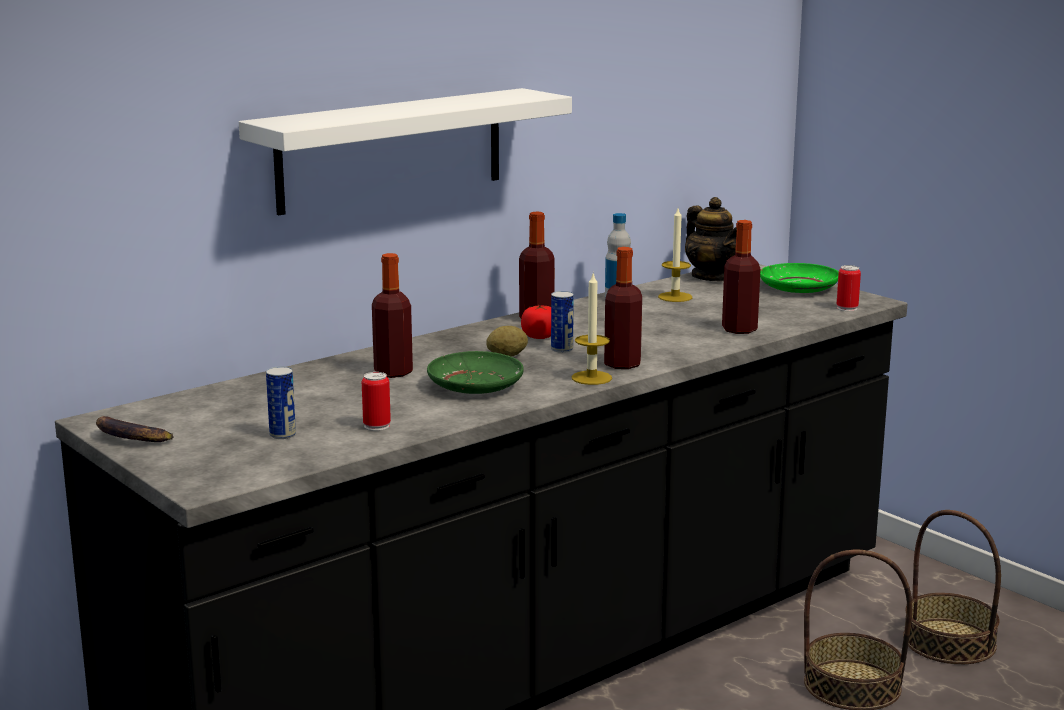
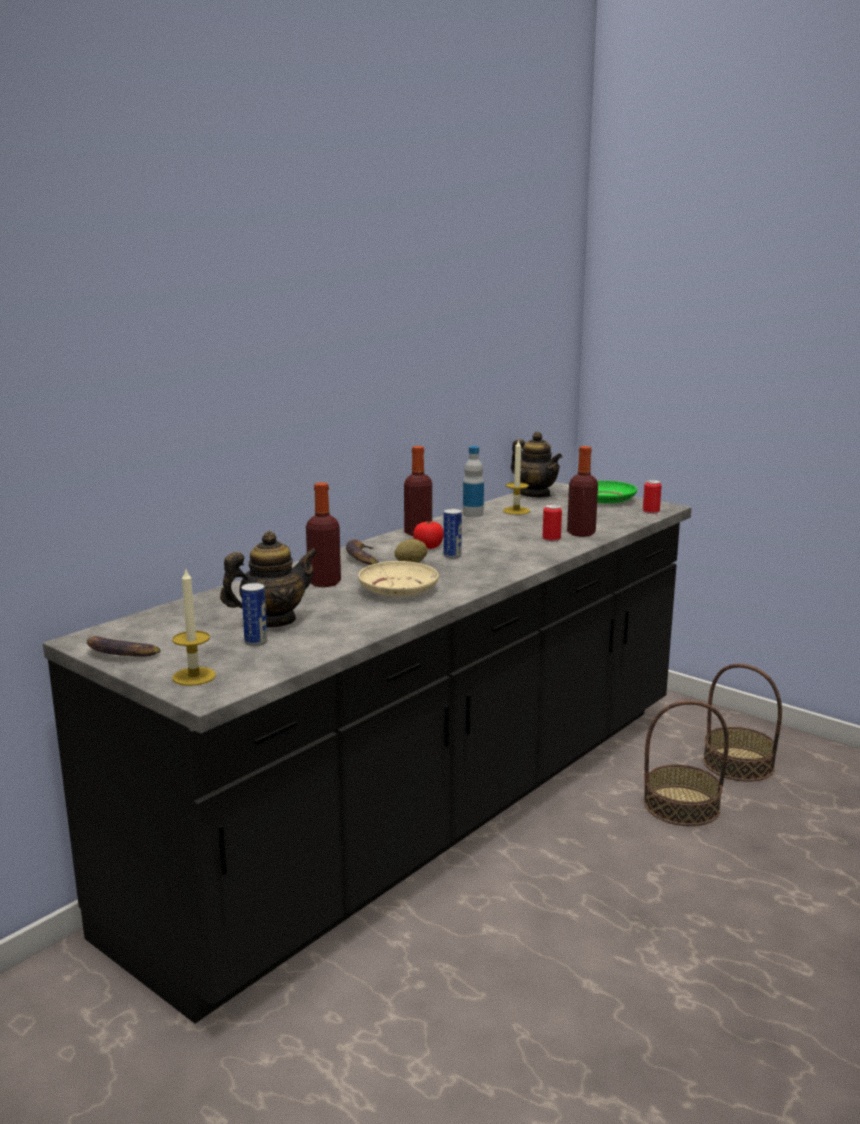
camera: 10 degrees left, 0 degrees up
(312, 412) = (272, 621): none -> teapot
(377, 426) = (334, 629): can -> can (551, 540)
(391, 150) = (305, 397): white shelf -> none
(453, 345) = (362, 557): none -> banana
(476, 385) = (398, 589): green plate -> beige plate
(591, 378) = (489, 578): candle -> candle (194, 676)
(622, 364) = (507, 565): bottle -> none

